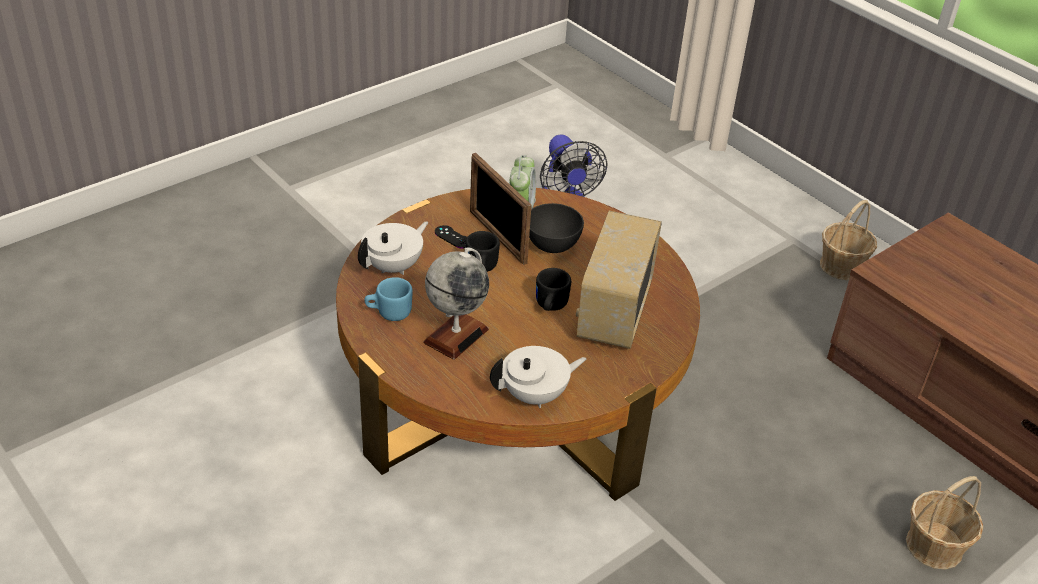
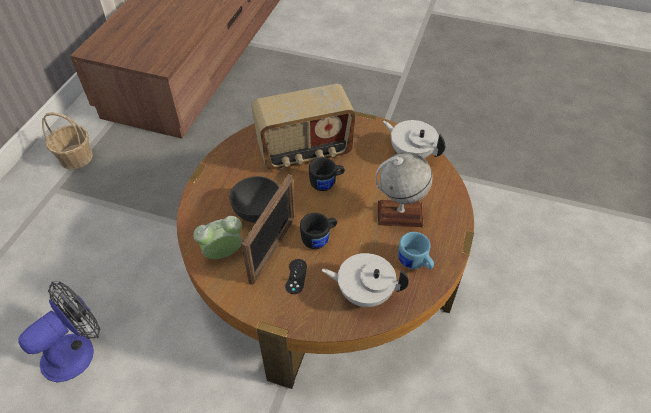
camera: 120 degrees left, 10 degrees up
(934, 546) = (296, 72): basket -> none

